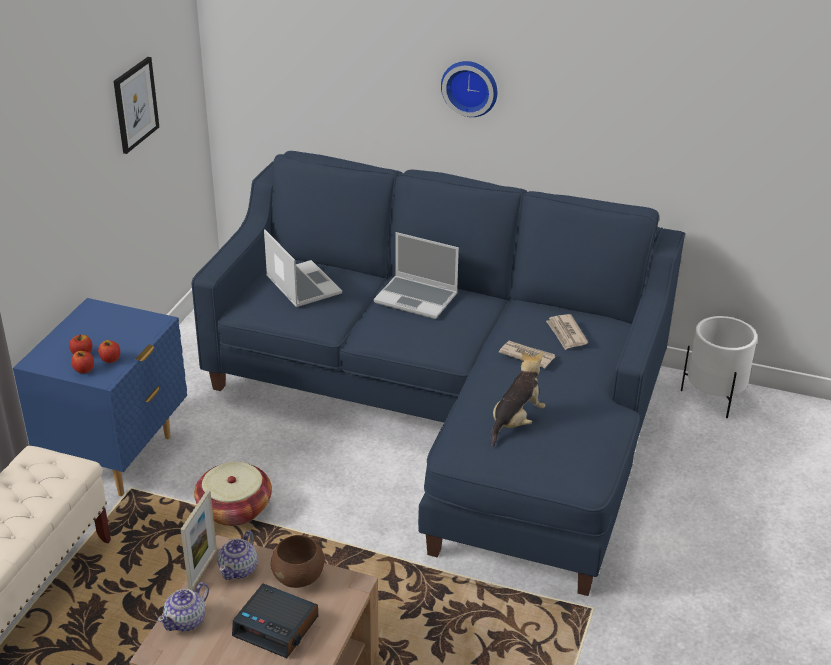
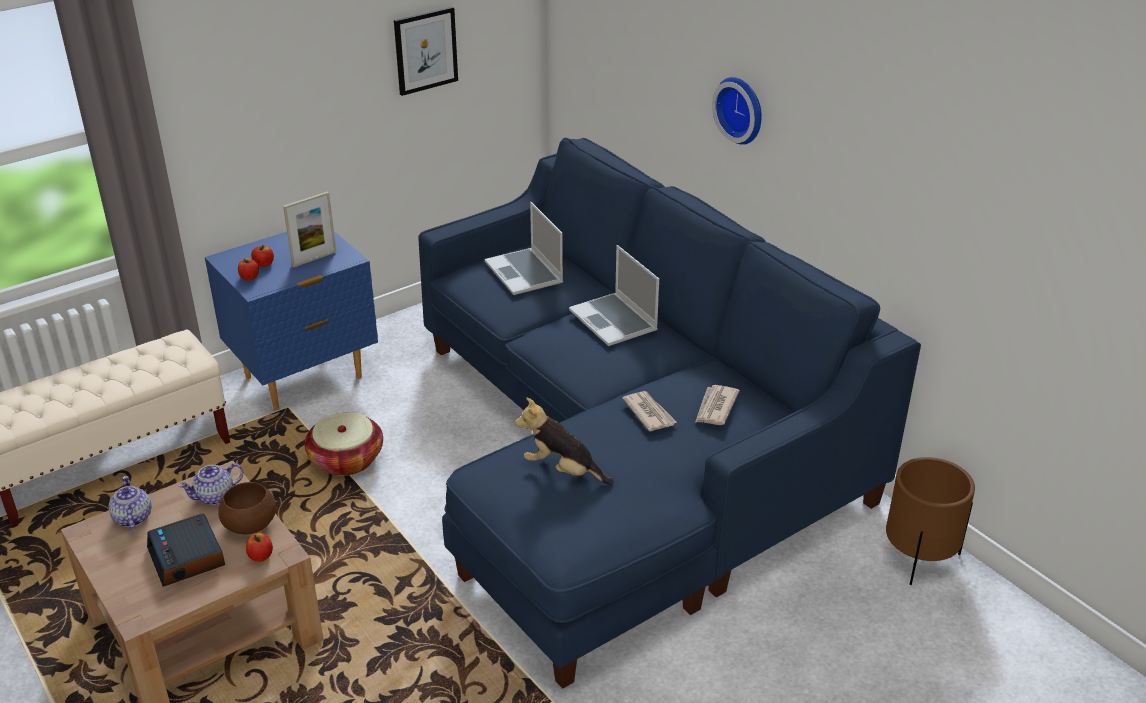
camera: 35 degrees right, 0 degrees up
(110, 359) = (278, 276): apple -> apple (261, 556)
(186, 621) = (132, 518): teapot -> teapot turned 90 degrees clockwise
(203, 569) = (190, 483): picture frame -> picture frame (314, 259)
(302, 285) = (525, 273): laptop -> laptop turned 150 degrees clockwise
(516, 422) = (563, 470): plush toy -> plush toy turned 135 degrees counterclockwise
(714, 397) = (919, 557): white planter -> brown planter

